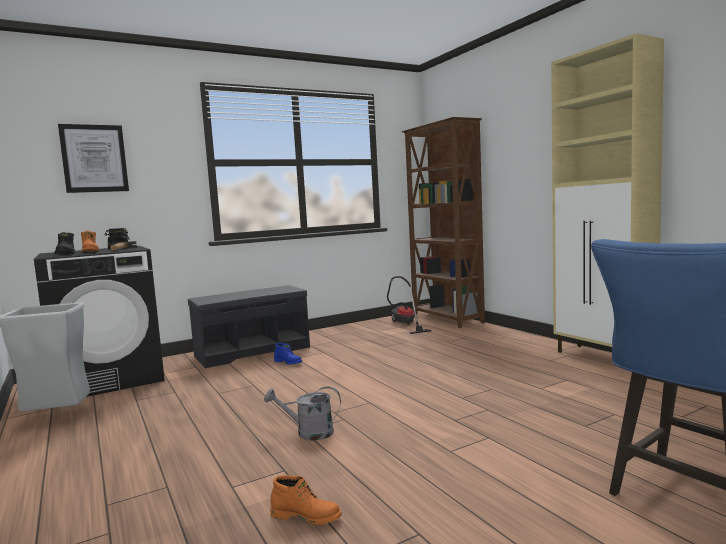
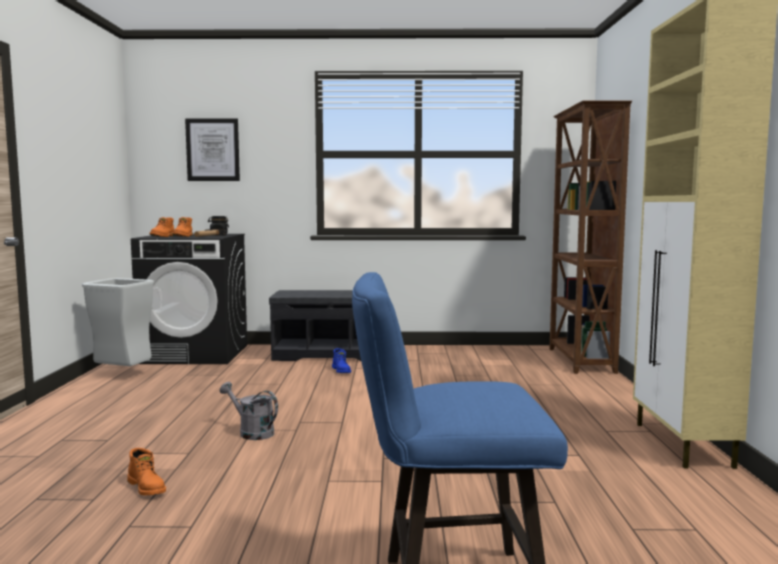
camera: 30 degrees right, 0 degrees up
(66, 254) = (163, 236): black boot -> orange boot
(405, 324) = (520, 357): vacuum cleaner -> none

